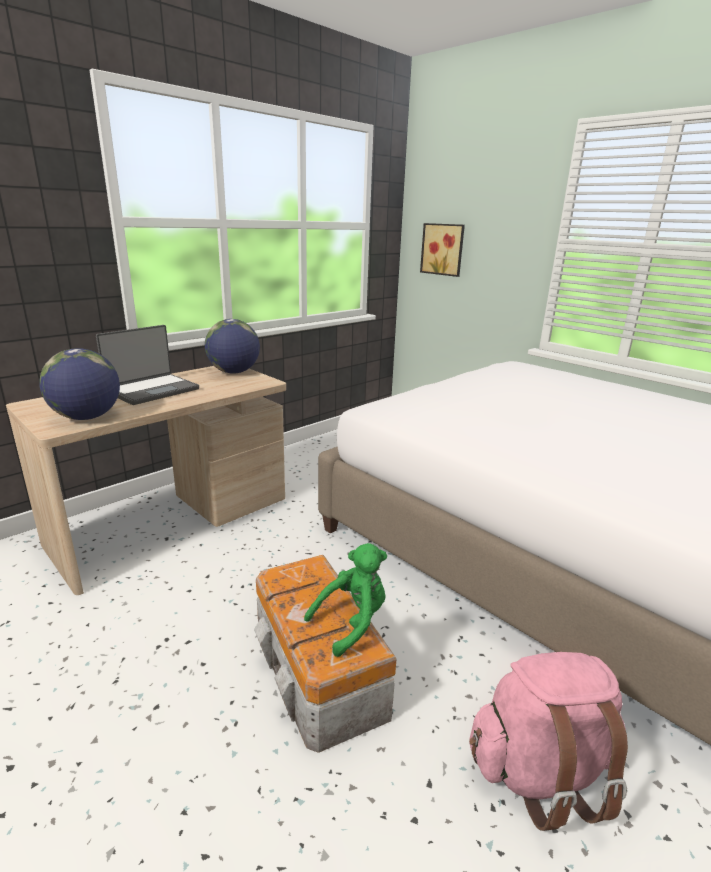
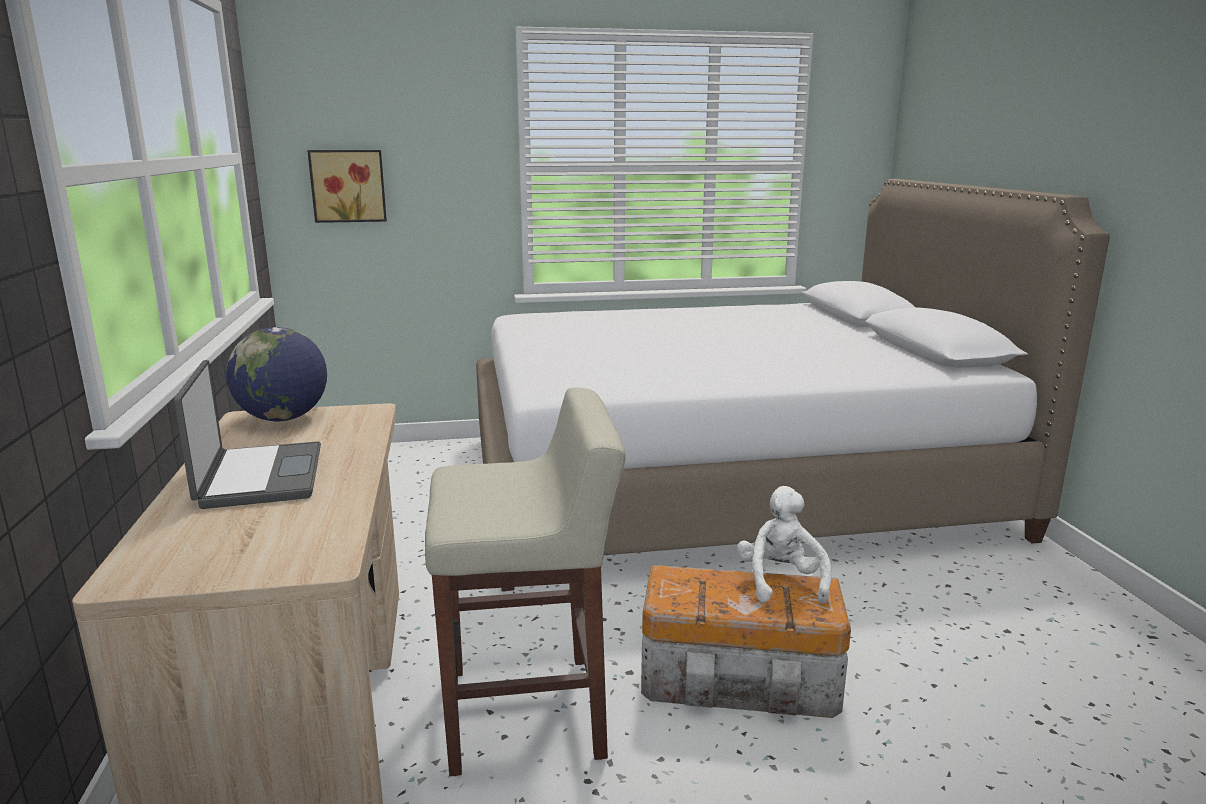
camera: 55 degrees left, 5 degrees down
(87, 417) = (308, 535): globe -> none
(215, 590) = (528, 713): none -> beige stool
(352, 622) = (780, 581): green plush toy -> white plush toy
(541, 773) = (920, 610): pink backpack -> none

